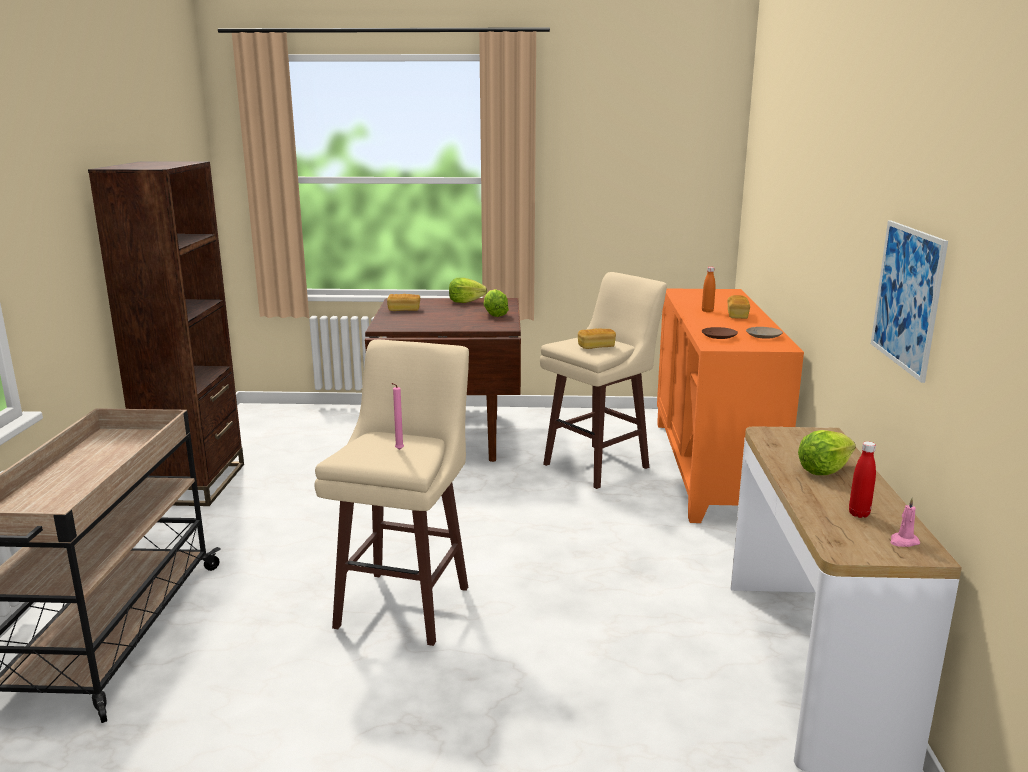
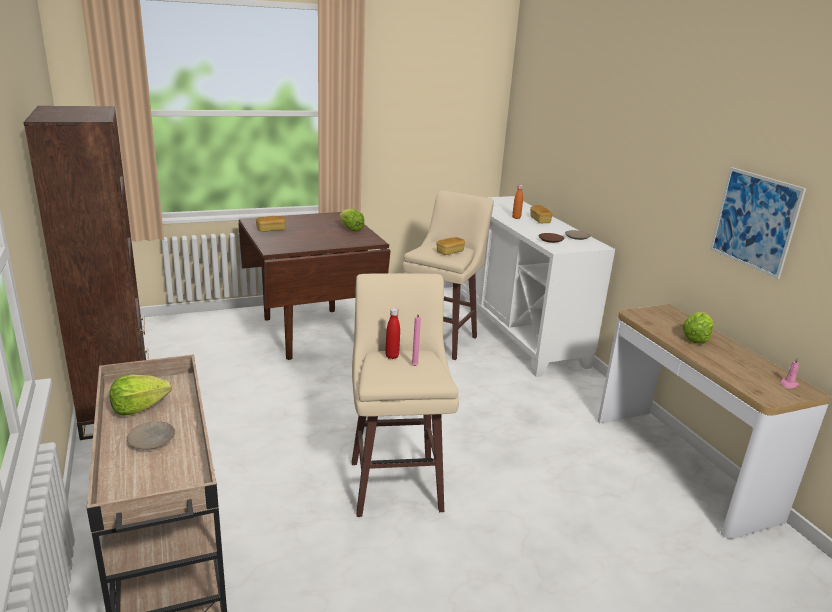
camera: 25 degrees left, 5 degrees up
(81, 478) = (152, 440): none -> beige plate
(465, 301) = (312, 218): lettuce -> lettuce (139, 408)
(712, 468) = (517, 331): orange cabinet -> white cabinet
(859, 514) = (747, 368): red bottle -> red bottle (392, 356)

